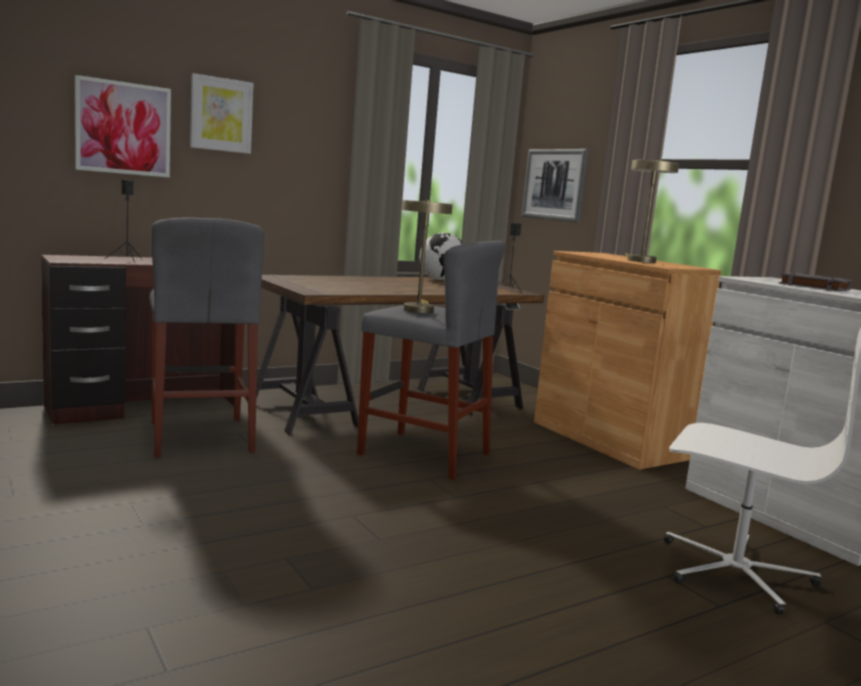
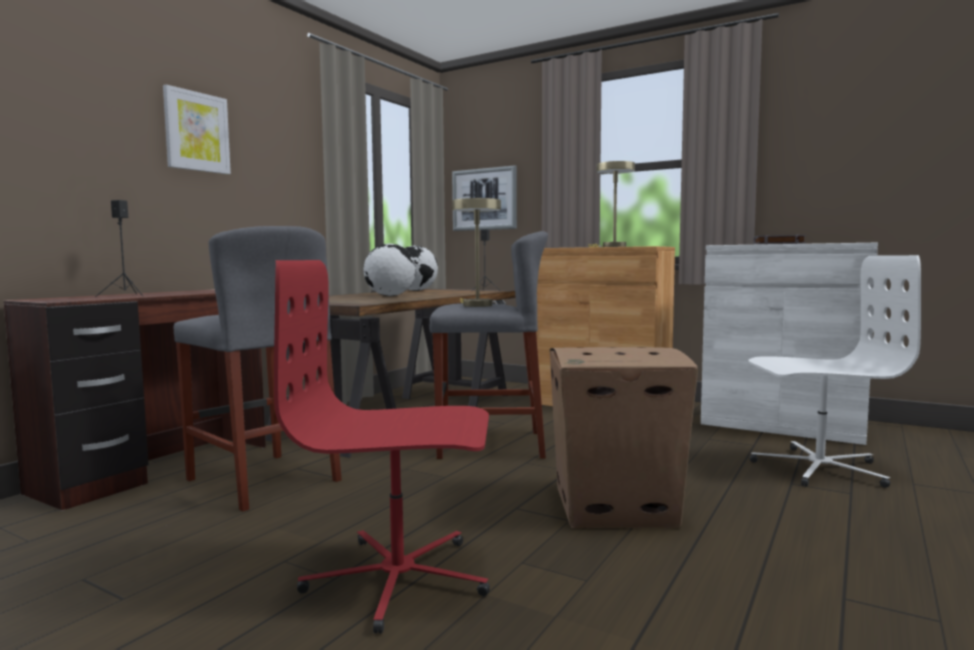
camera: 25 degrees left, 5 degrees down
(123, 128) = (93, 143): picture -> none
(182, 539) = (398, 579): none -> red office chair
(385, 285) = (390, 296): none -> globe
(442, 541) = (616, 506): none -> cardboard box

